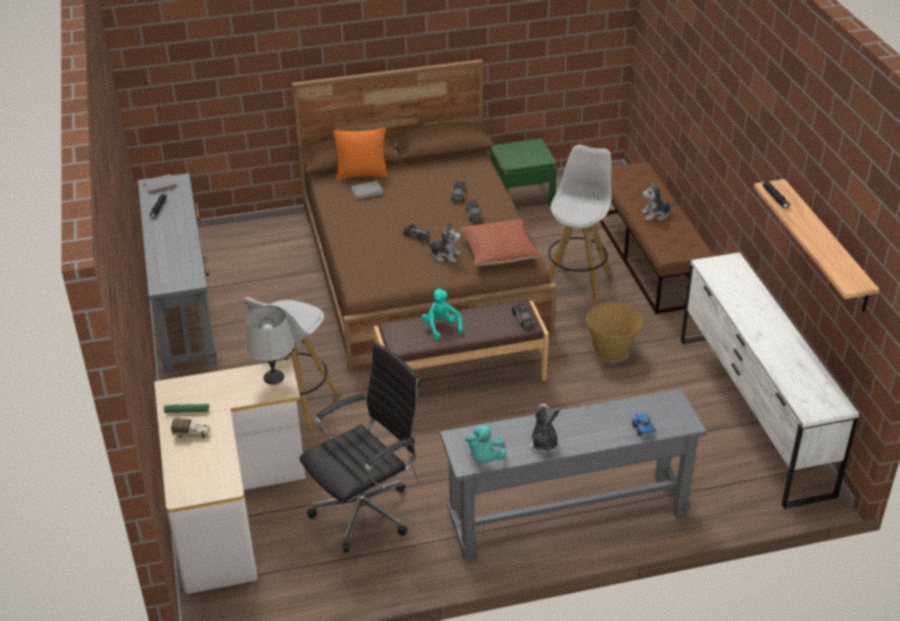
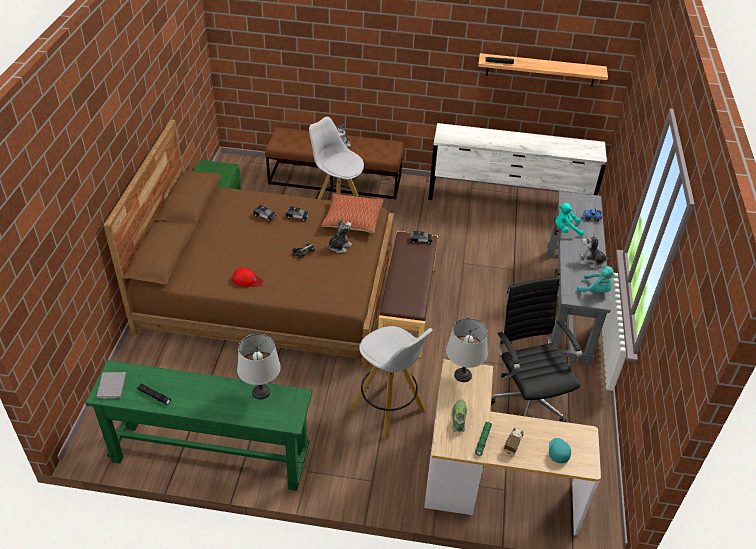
camera: 70 degrees left, 5 degrees up
(184, 309) = (210, 455): grey console table -> green console table
(189, 259) = (260, 392): none -> grey table lamp
(193, 469) = (558, 452): none -> turquoise cap
(210, 388) = (459, 418): none -> shoe
(351, 216) = (247, 280): none -> red cap
(362, 175) = (189, 257): orange pillow -> none
(367, 191) = (218, 261): grey book -> none
(441, 327) = (406, 281): turquoise plush toy -> turquoise plush toy (566, 229)
(611, 350) = (420, 230): basket -> none

